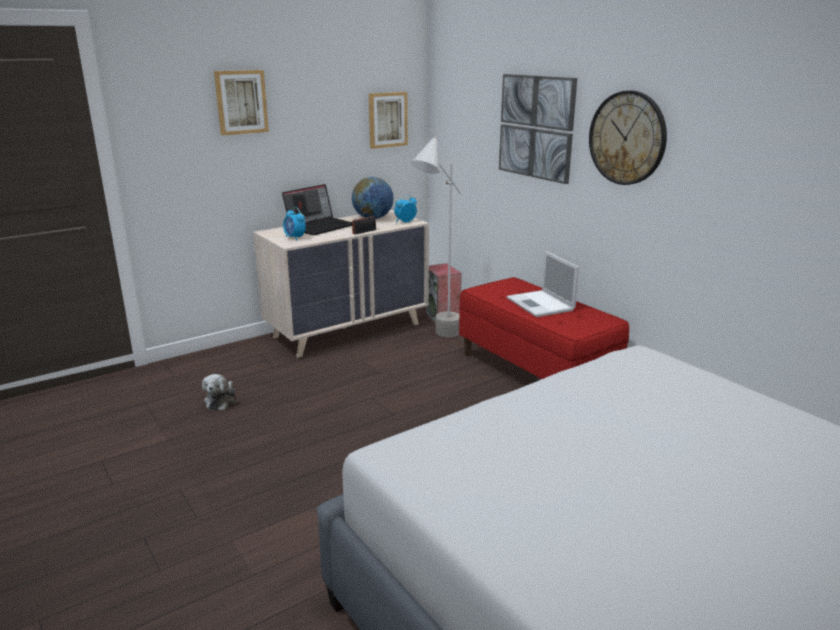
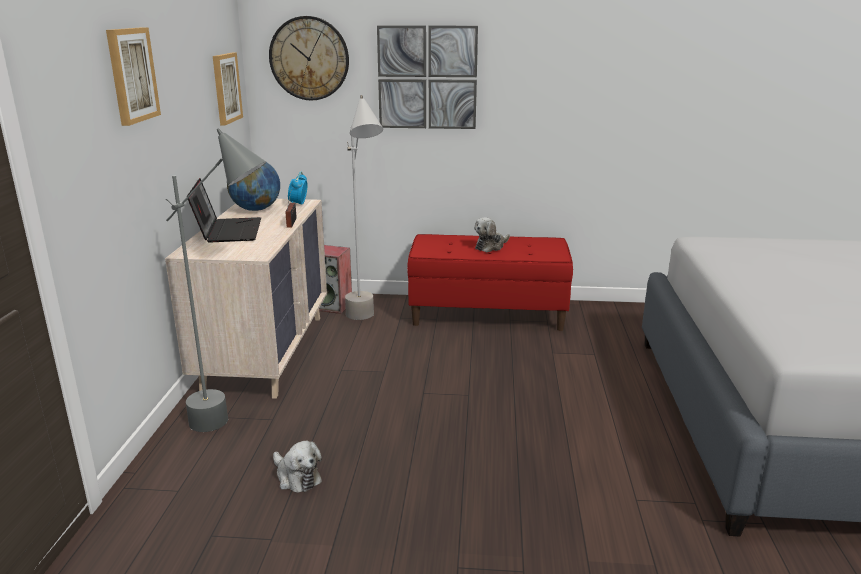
camera: 50 degrees left, 0 degrees up
(255, 361) = (238, 425): none -> grey floor lamp
(295, 238) = (241, 248): alarm clock -> none
(541, 304) = (491, 246): laptop -> plush toy
(627, 138) = (542, 77): wall clock -> wall clock (309, 58)

